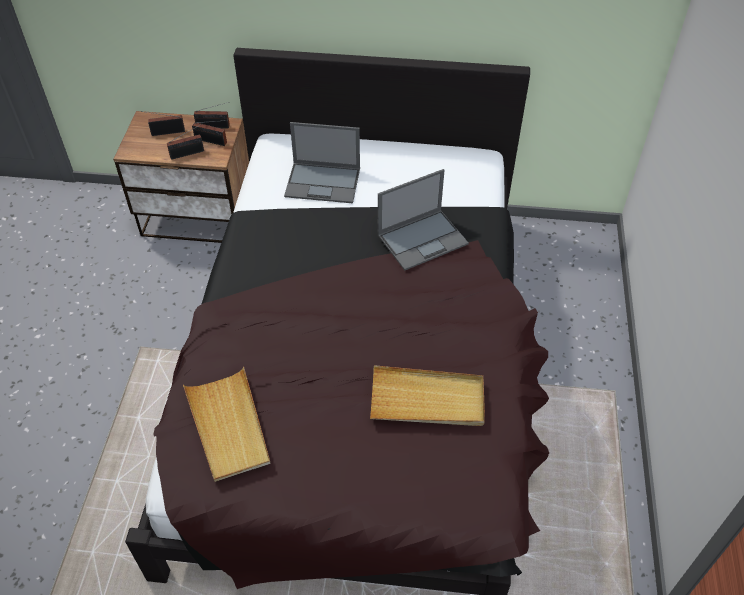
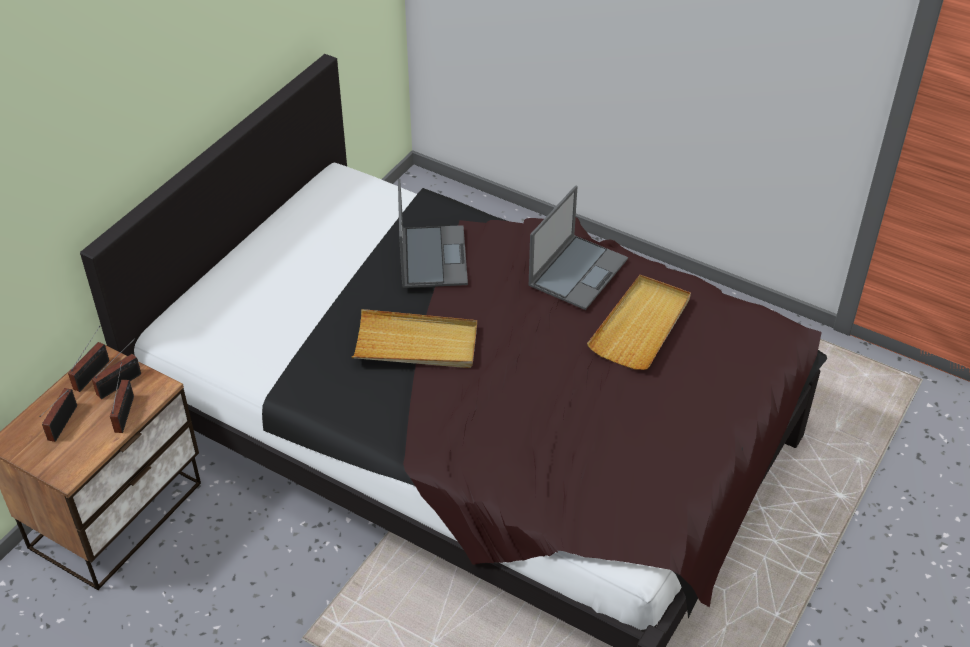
camera: 65 degrees left, 5 degrees down
(228, 426) = (595, 484): beige tray -> beige tray (416, 344)
(324, 182) = (279, 307): laptop -> laptop (578, 271)

